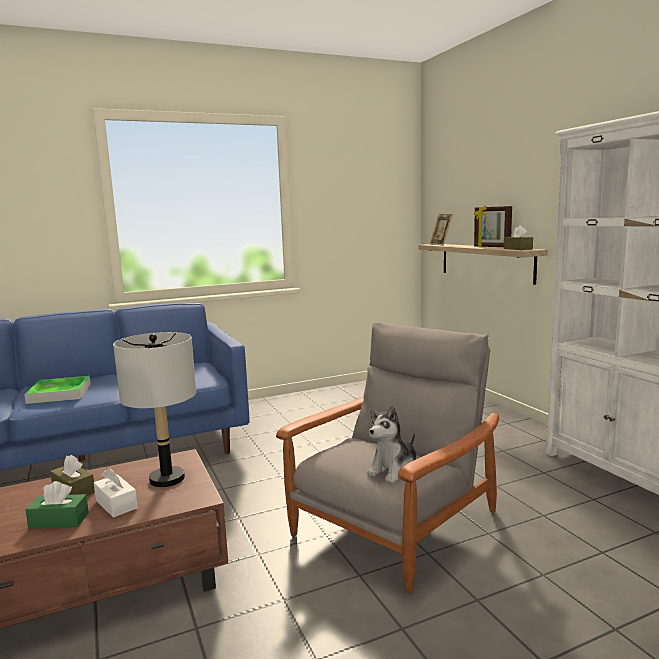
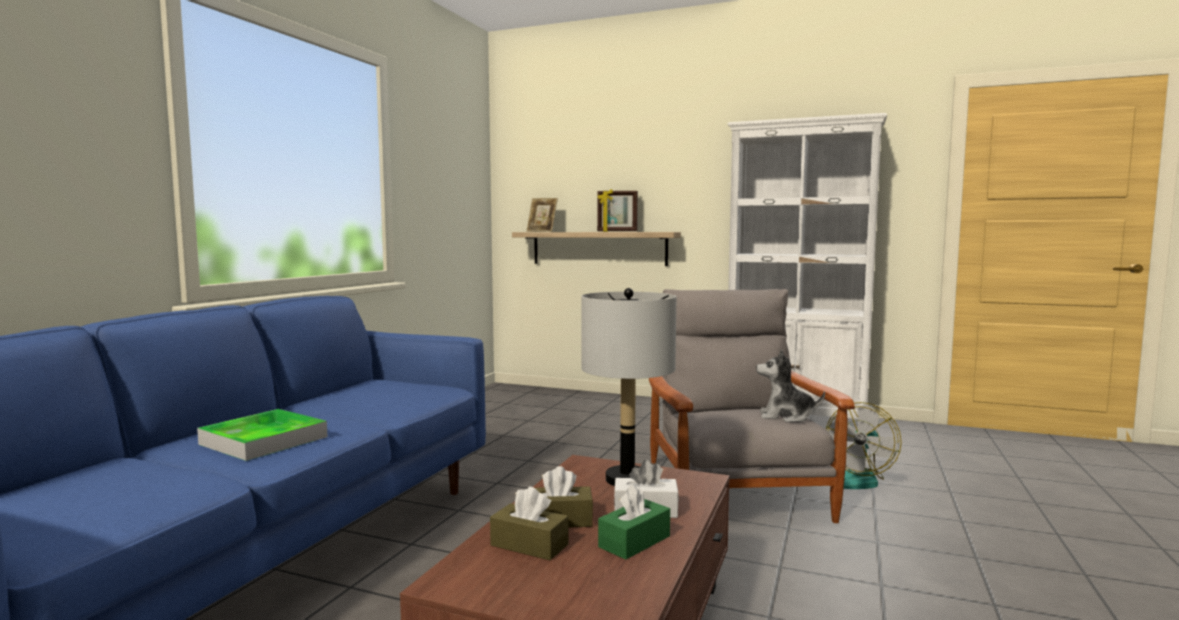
camera: 45 degrees left, 5 degrees down
(394, 470) = (786, 417): plush toy -> plush toy turned 105 degrees clockwise
(517, 249) = (655, 231): brown tissue box -> brown tissue box (529, 545)
(532, 564) = (856, 479): none -> fan

